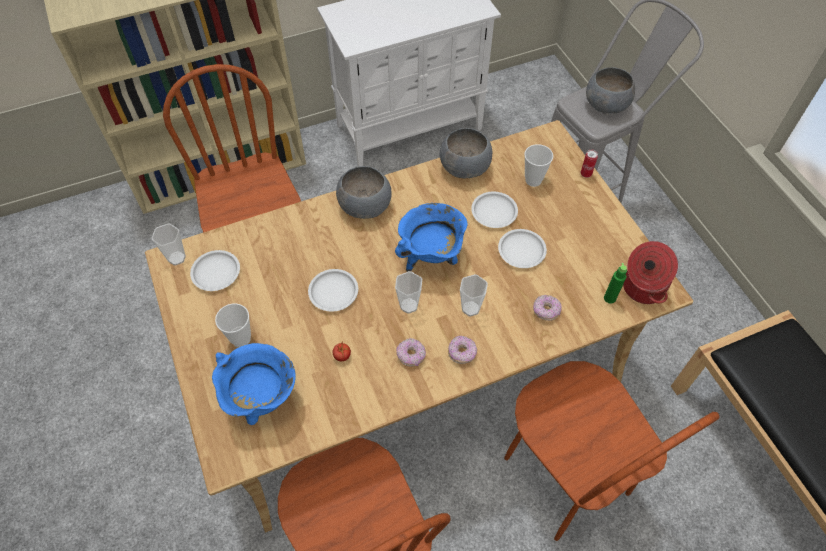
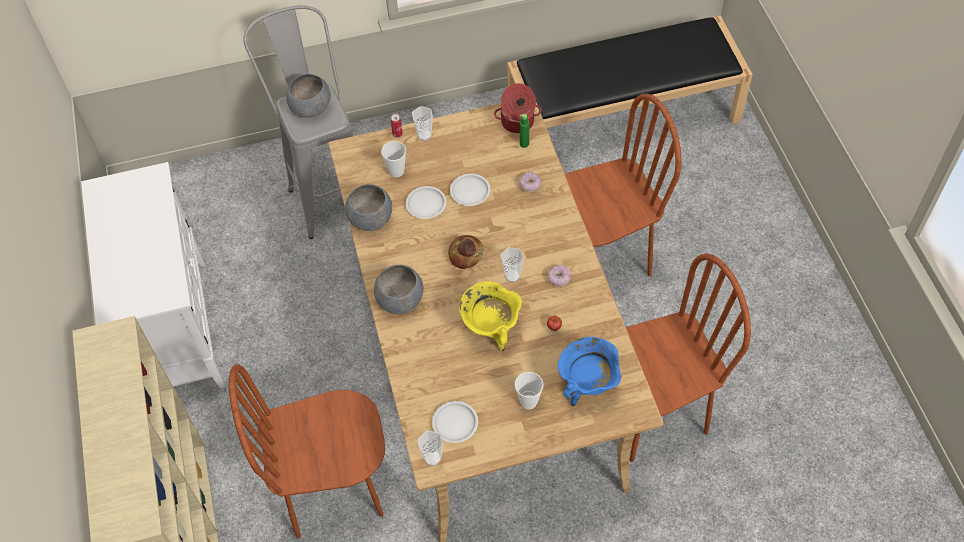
camera: 80 degrees left, 0 degrees up
(333, 292) = (491, 329): white plate -> yellow cooking pot
(431, 257) = (466, 255): blue cooking pot -> bread
(462, 353) = (560, 245): donut -> none
(470, 308) = (521, 234): cup -> cup (424, 135)

